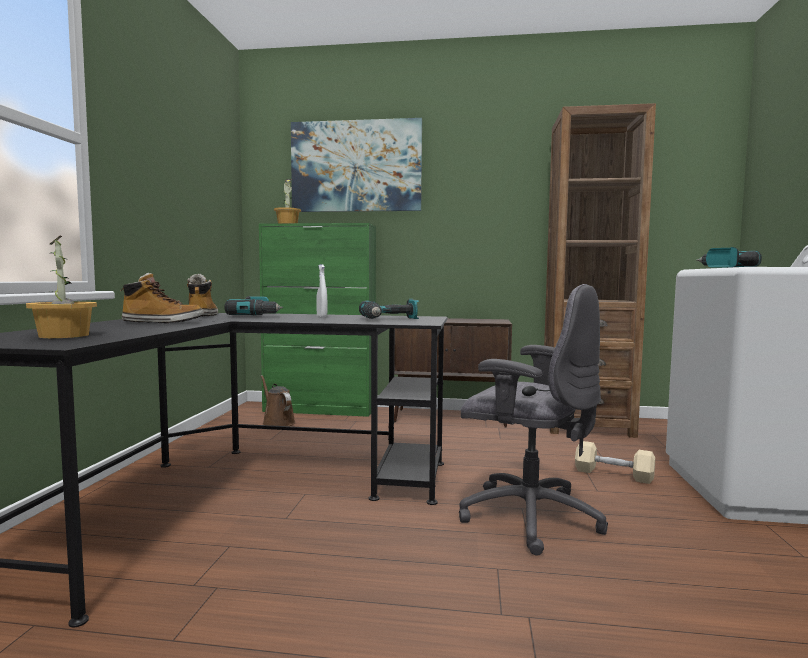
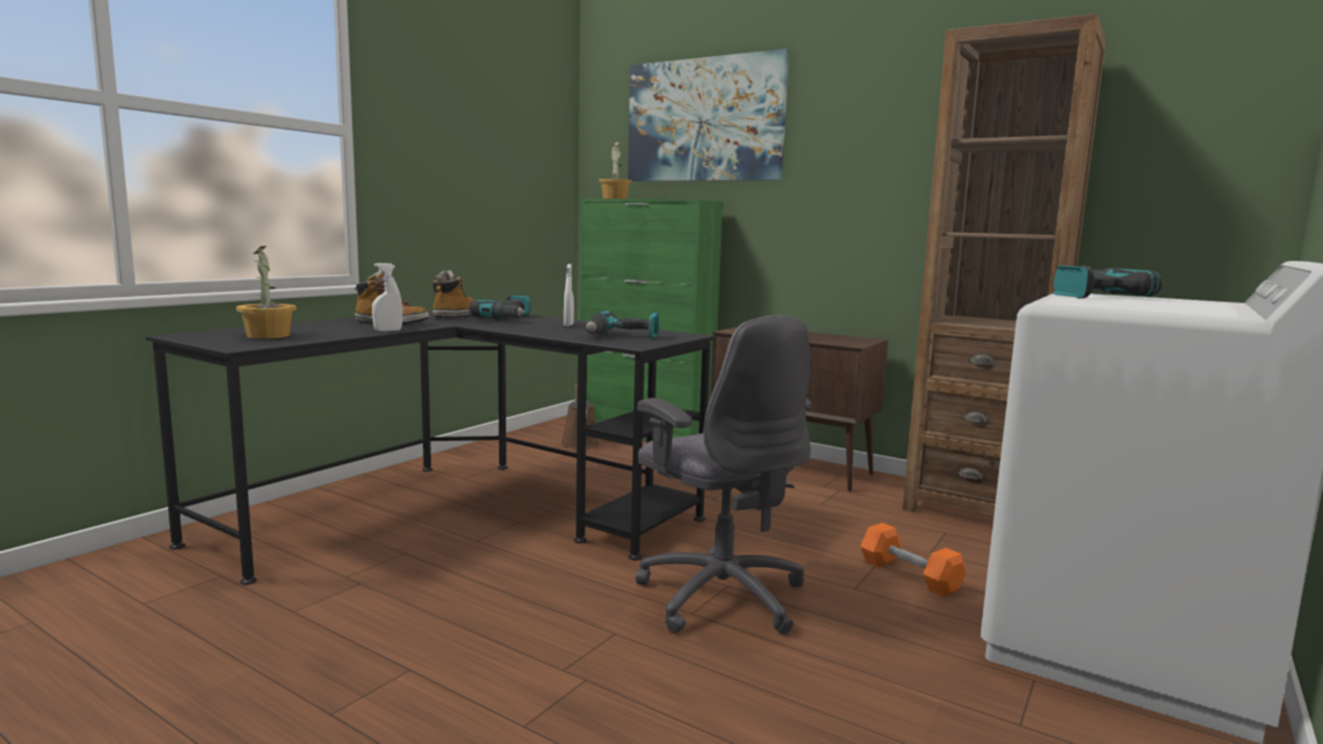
camera: 25 degrees right, 5 degrees up
(181, 326) = (388, 331): none -> white spray bottle
(613, 474) = (909, 575): beige dumbbell -> orange dumbbell

